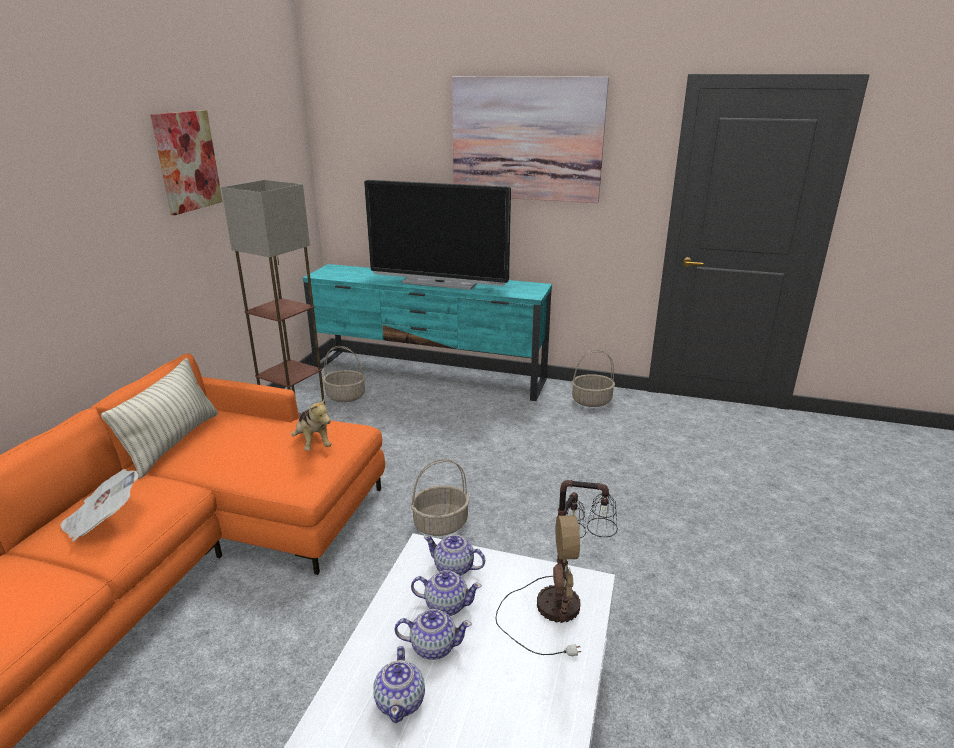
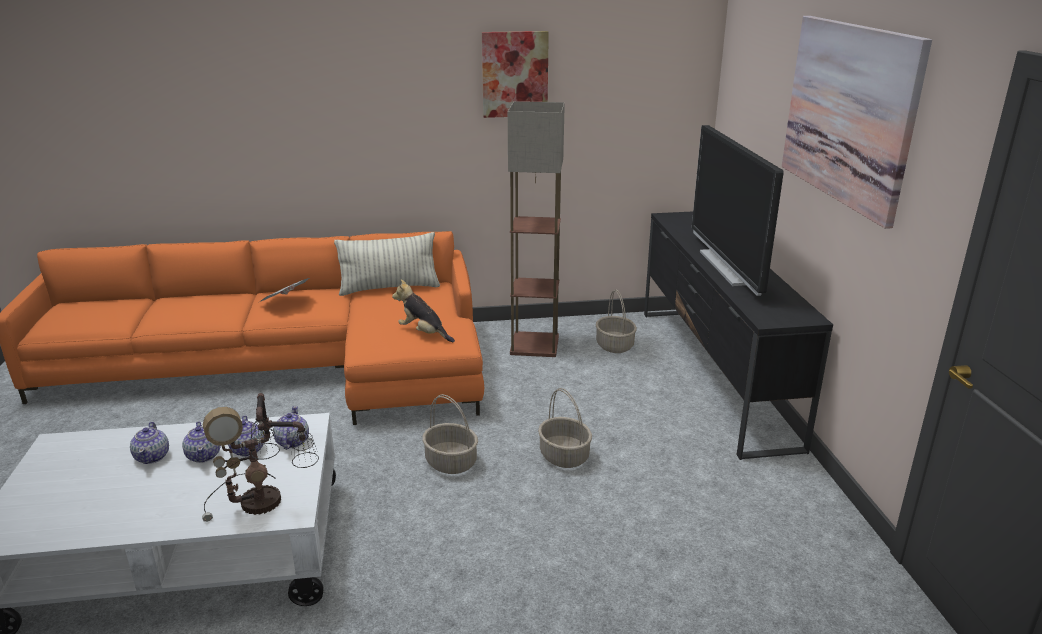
camera: 65 degrees right, 0 degrees up
(313, 443) = (423, 333): plush toy -> plush toy turned 90 degrees clockwise
(401, 701) = (152, 456): teapot -> teapot turned 75 degrees counterclockwise
(429, 375) = (713, 374): turquoise tv stand -> black tv stand
(592, 401) = (794, 504): basket -> basket (565, 456)

